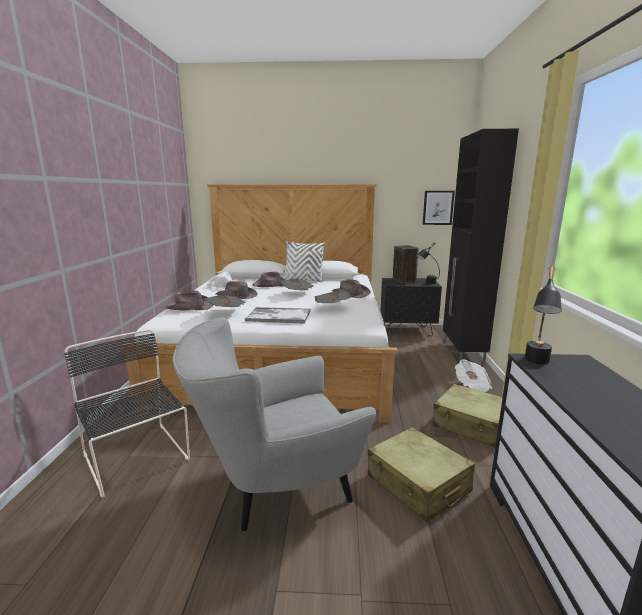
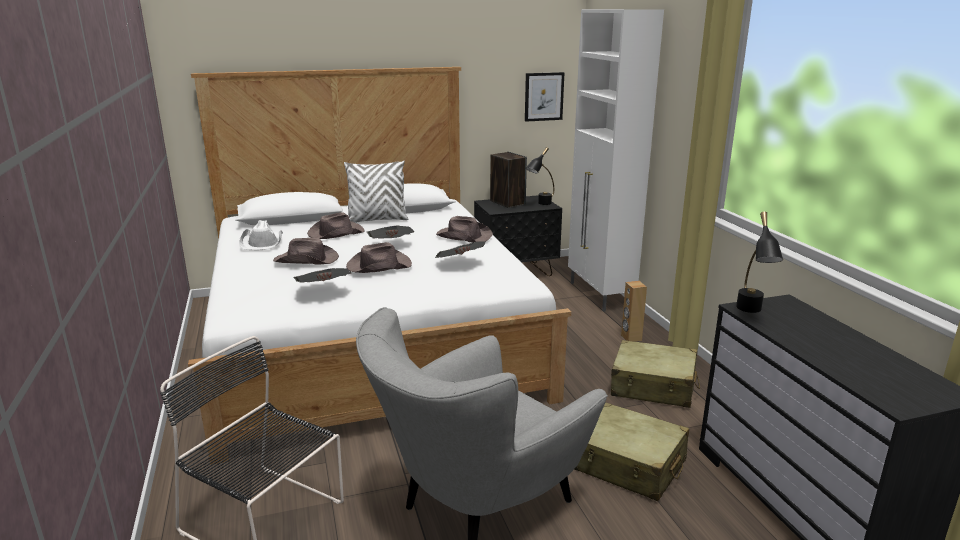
camera: 20 degrees left, 5 degrees up
(189, 307) = (256, 288): brown hat -> brown hat (378, 266)
(278, 316) = (400, 286): tray -> none
(462, 353) = (600, 295): black cabinet -> white cabinet
(472, 386) = (631, 338): newspaper -> brown speaker

